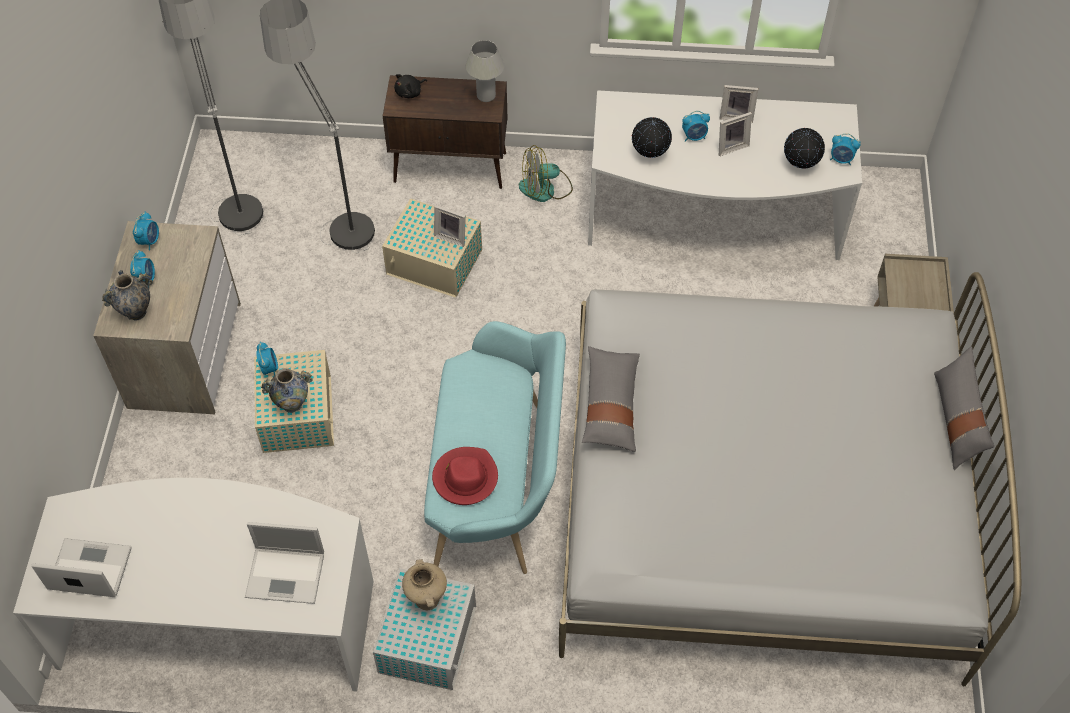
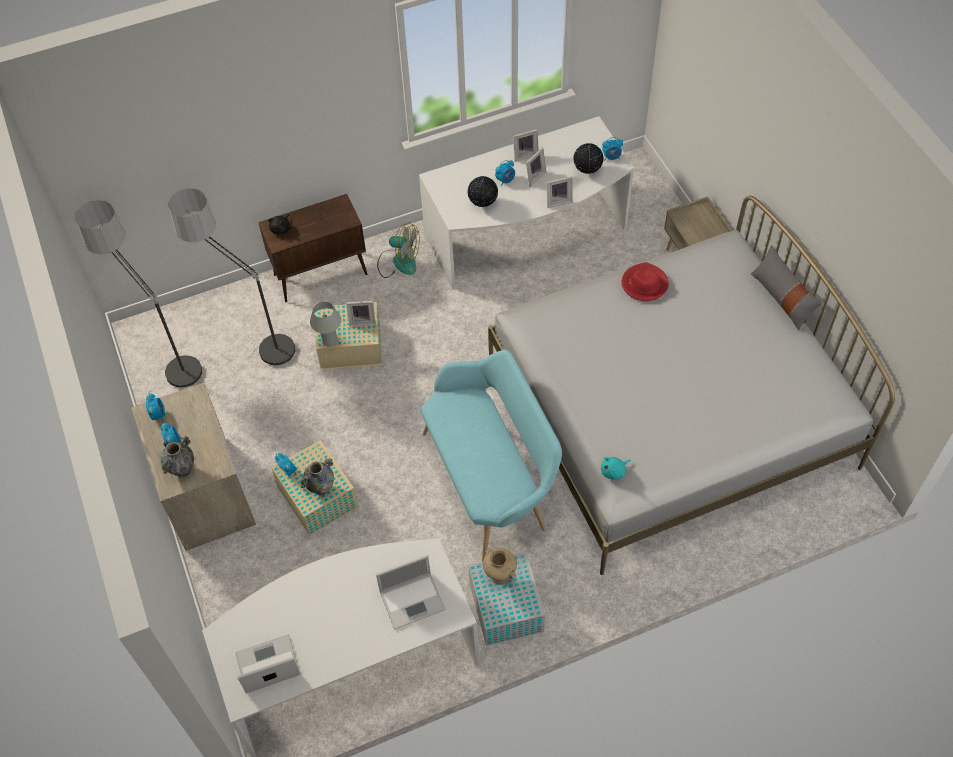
camera: 25 degrees left, 0 degrees up
(465, 477) = (486, 480): red hat -> red hat (644, 284)
(486, 96) = (338, 209): white table lamp -> white table lamp (329, 340)
(545, 188) = (398, 262): fan -> fan turned 120 degrees counterclockwise
(610, 405) = (559, 385): grey pillow -> none
(612, 536) = (614, 471): none -> turquoise plush toy
(742, 186) = (558, 201): none -> picture frame

